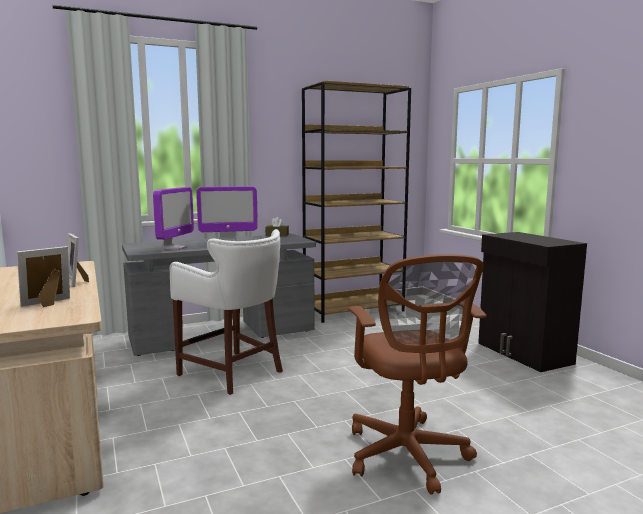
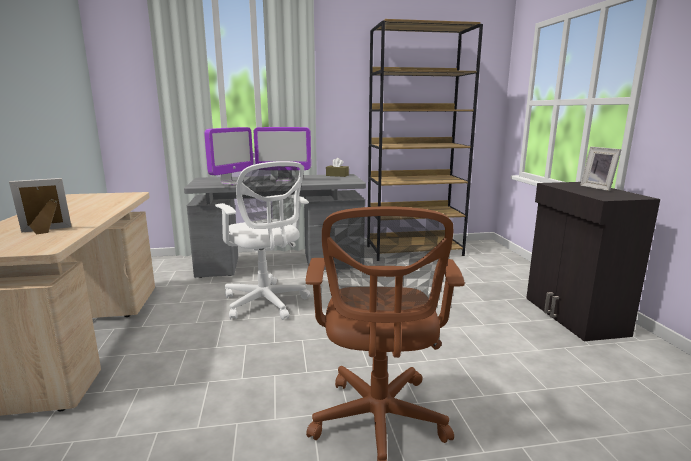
camera: 15 degrees right, 5 degrees up
(77, 282) = (103, 211): picture frame -> picture frame (599, 188)
(233, 373) = (266, 303): white stool -> white office chair

